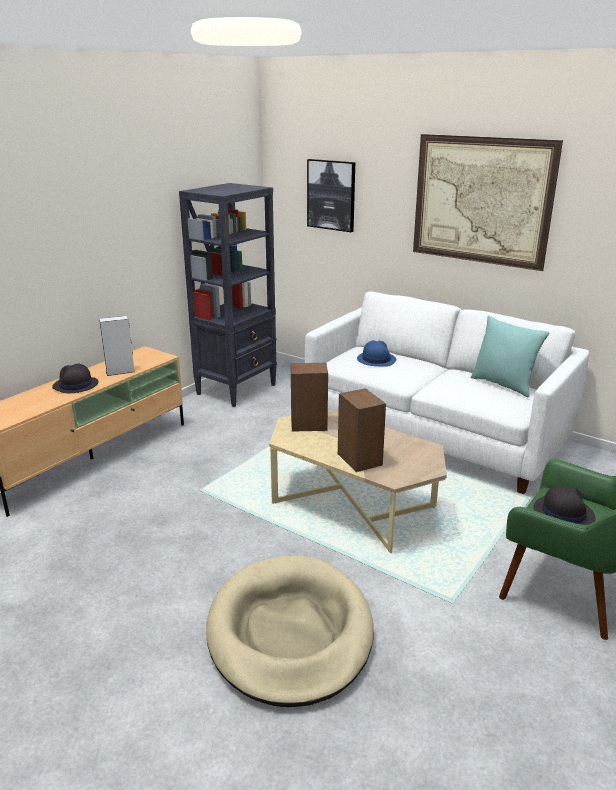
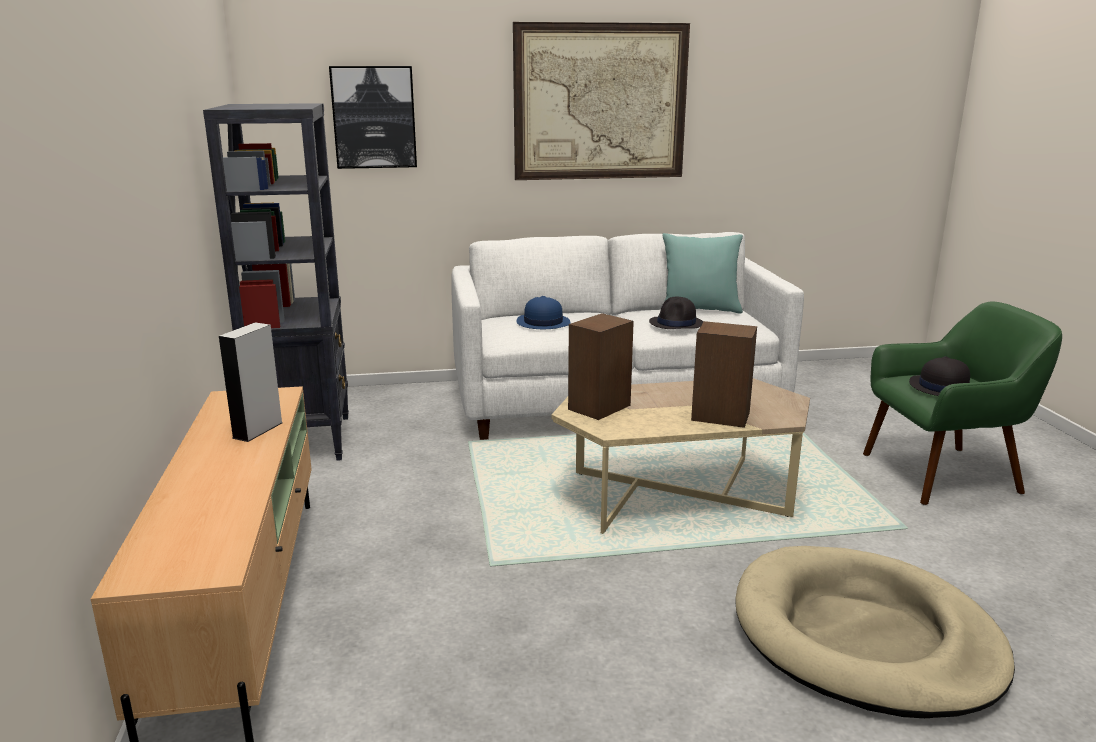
camera: 45 degrees left, 5 degrees down
(75, 385) = (223, 471): black hat -> black hat (676, 323)

